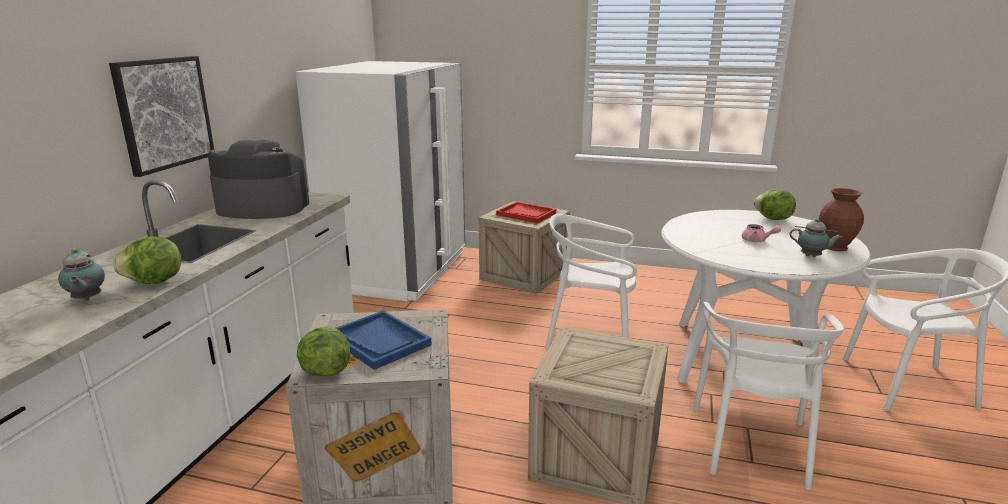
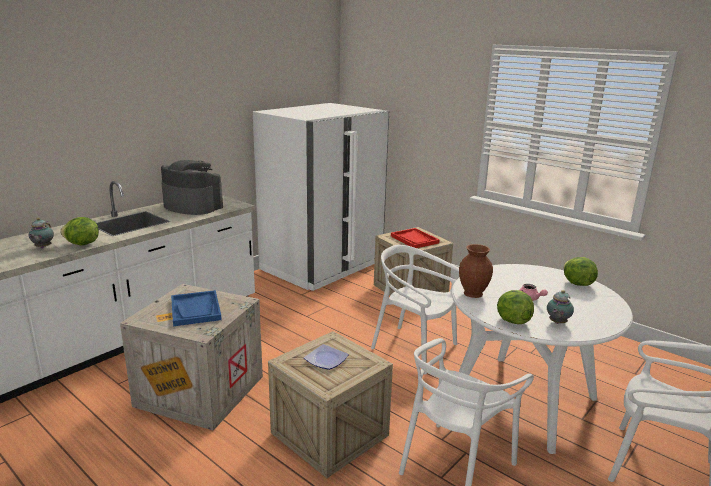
camera: 25 degrees right, 0 degrees up
(164, 113) = (137, 138): picture -> none
(324, 371) = (147, 320): lettuce -> lettuce (512, 321)
(596, 361) = (326, 360): none -> plate
(812, 256) = (557, 323): teapot -> teapot turned 75 degrees clockwise
(834, 247) = (593, 319): brown vase -> brown vase (472, 293)

